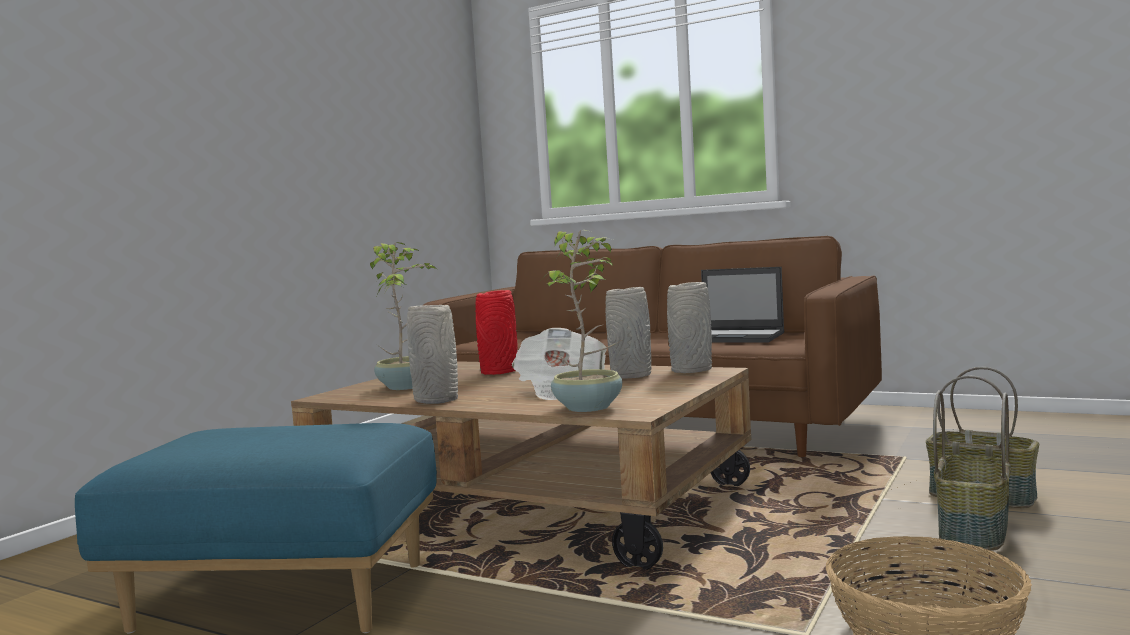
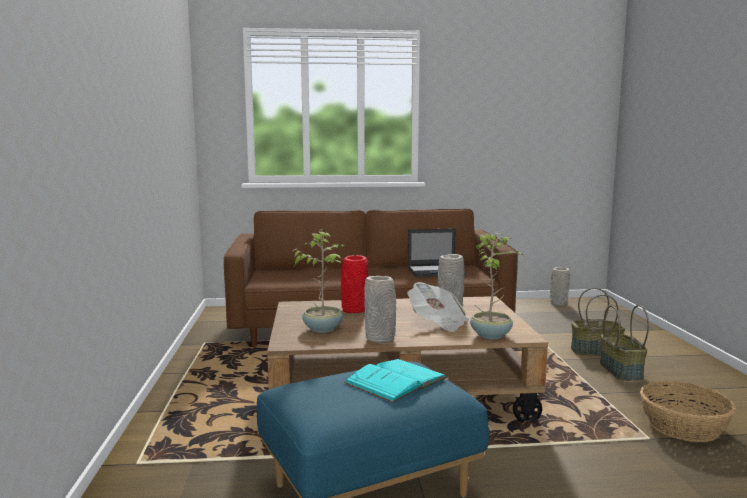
camera: 35 degrees left, 5 degrees up
(311, 435) = (396, 380): none -> turquoise book
(691, 370) = (472, 300): grey vase -> grey vase (558, 303)

